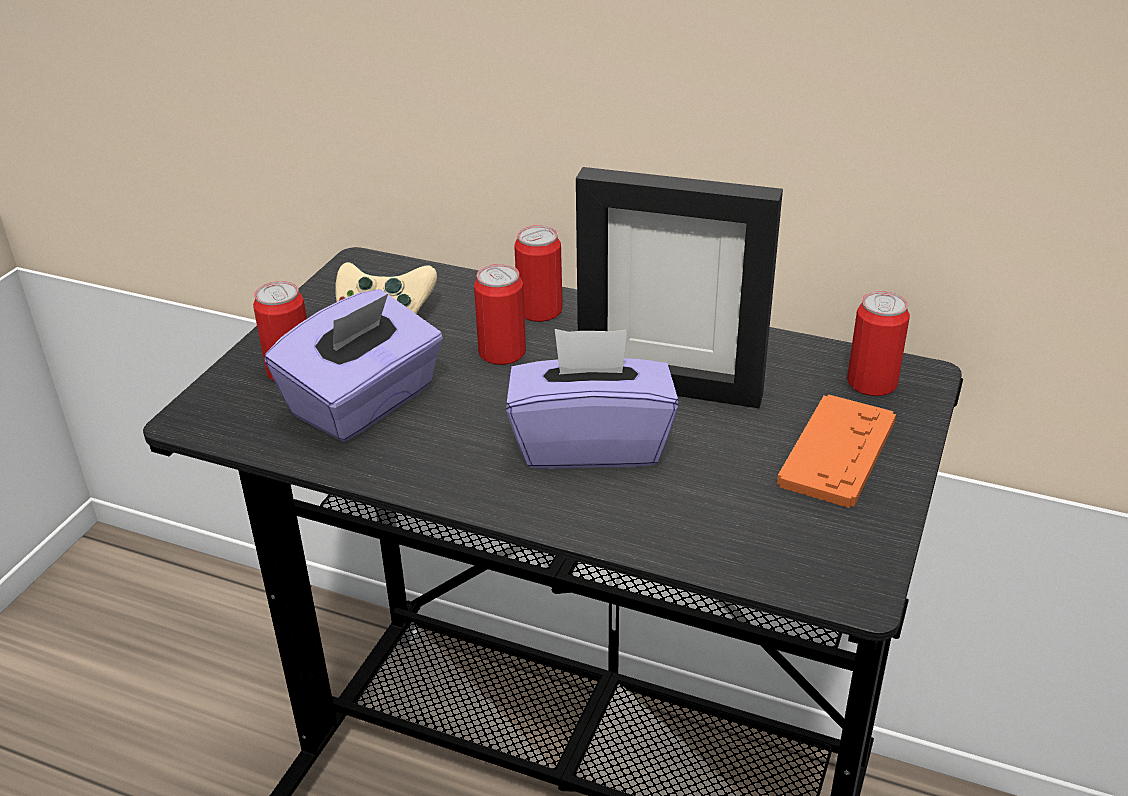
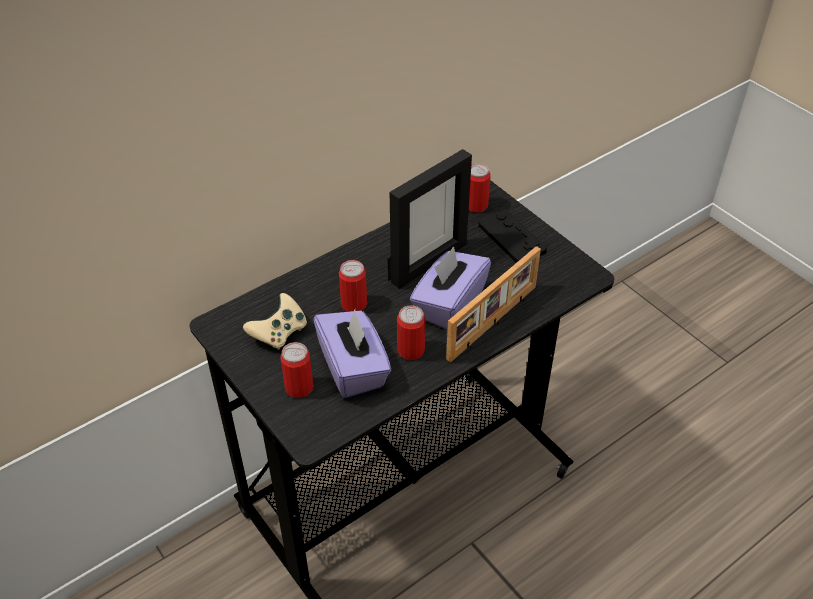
camera: 60 degrees left, 10 degrees up
(540, 311) = (329, 276): can -> can (410, 350)
(594, 509) = (494, 323): none -> picture frame
(837, 452) = (511, 238): orange game controller -> black game controller

